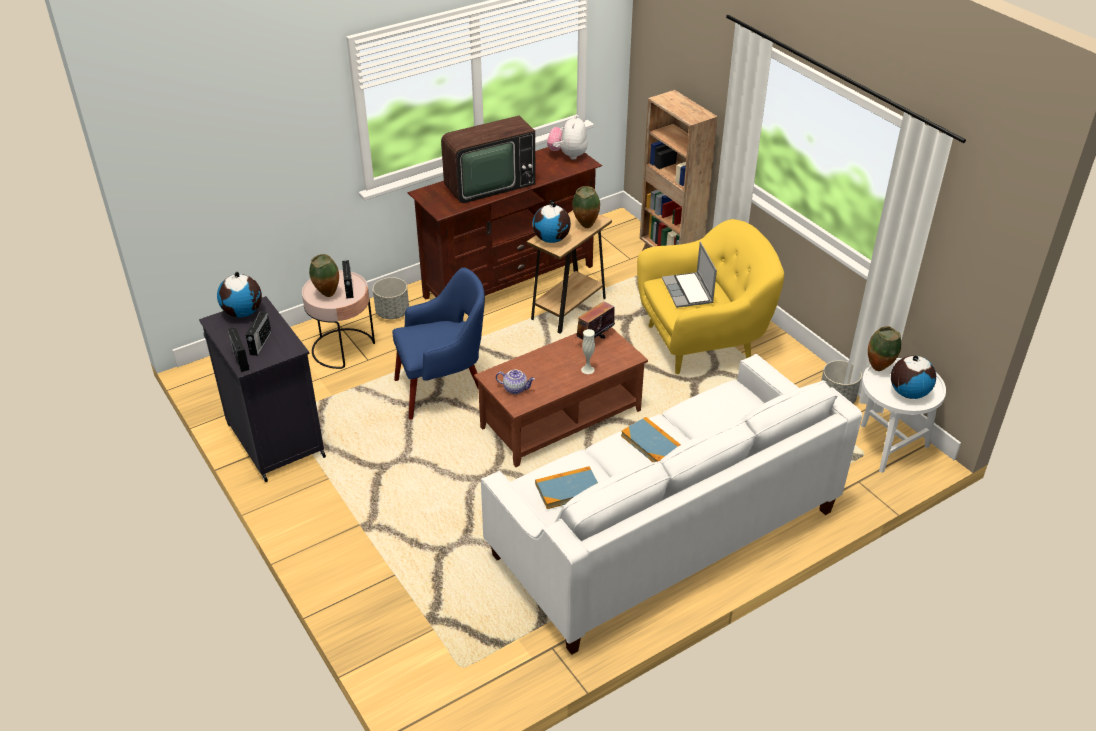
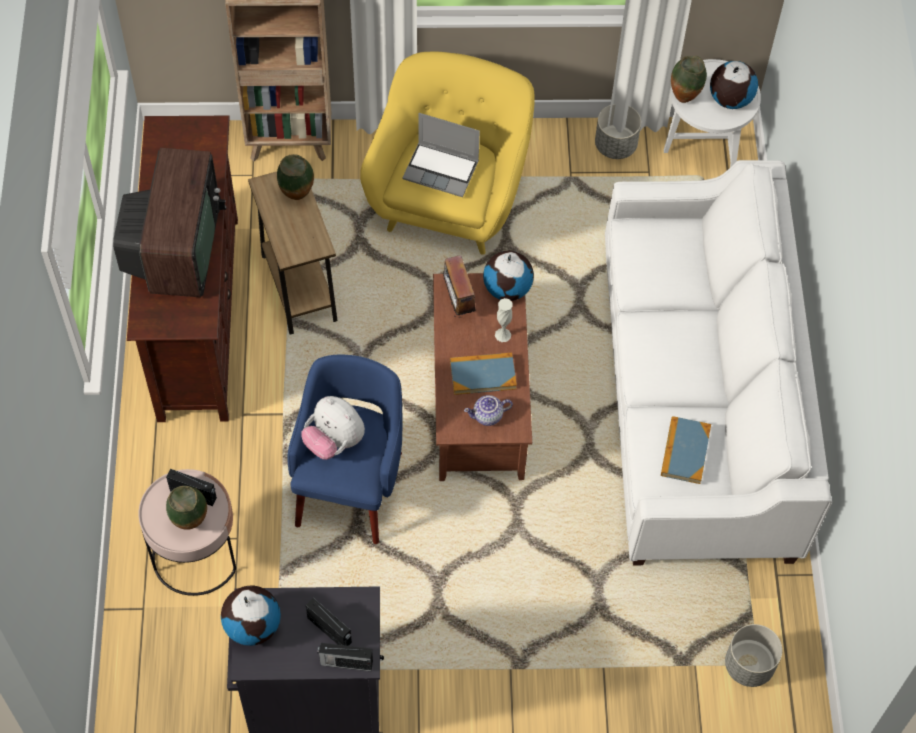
camera: 60 degrees left, 20 degrees up
(392, 313) = (165, 470): grey planter -> grey planter (748, 666)
(515, 388) = (487, 416): teapot -> teapot turned 150 degrees counterclockwise
(552, 239) = (296, 243): globe -> globe (507, 289)
(568, 155) = (180, 135): plush toy -> plush toy (334, 441)
(652, 443) = (667, 345): book -> book (483, 375)

